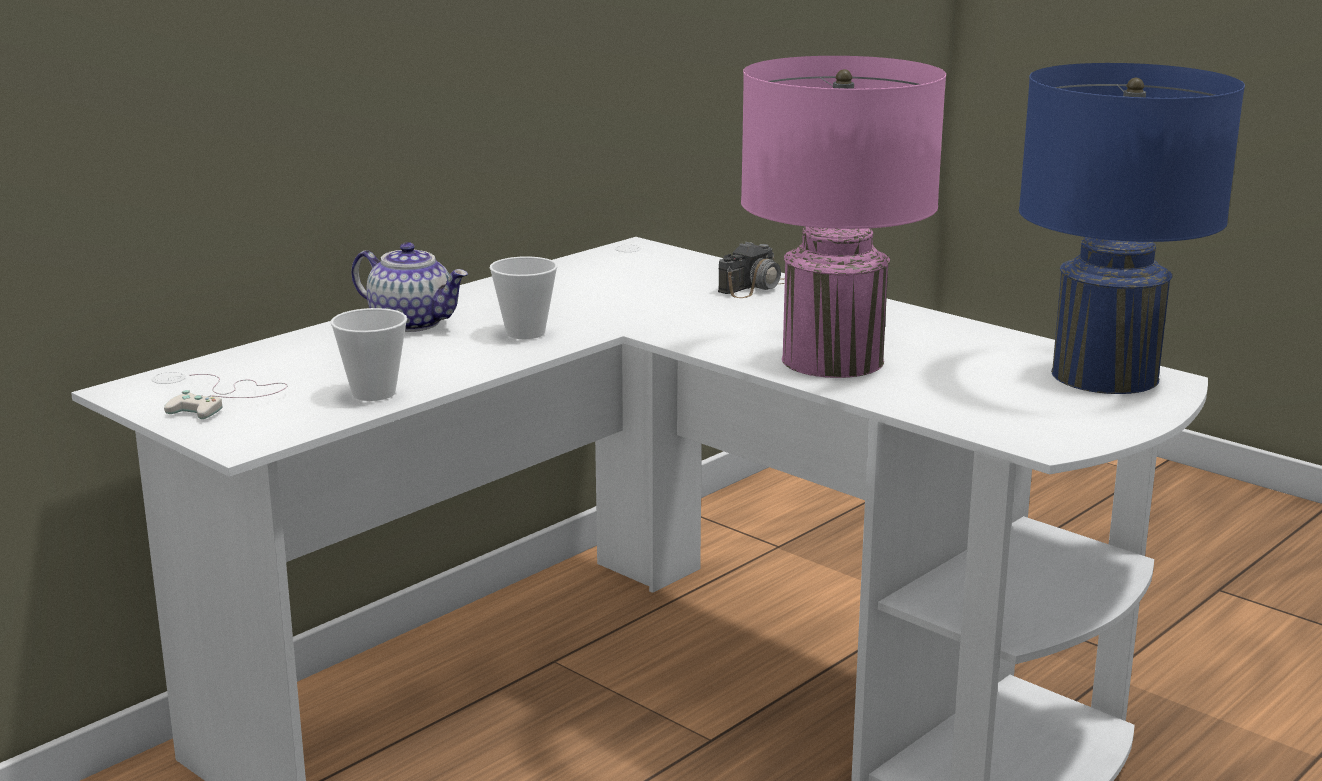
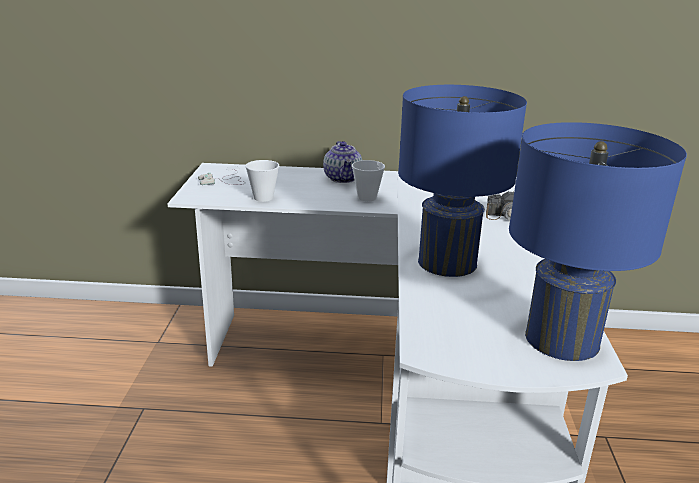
camera: 50 degrees right, 5 degrees up
(833, 360) = (447, 262): pink table lamp -> blue table lamp

